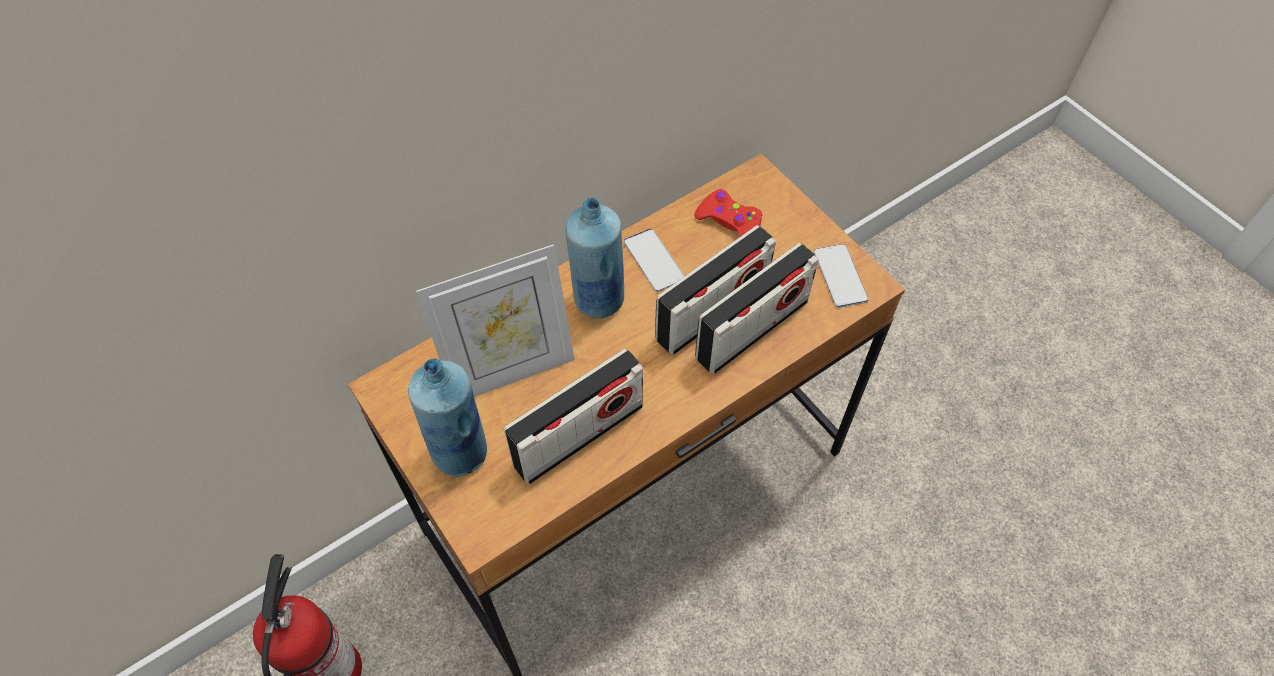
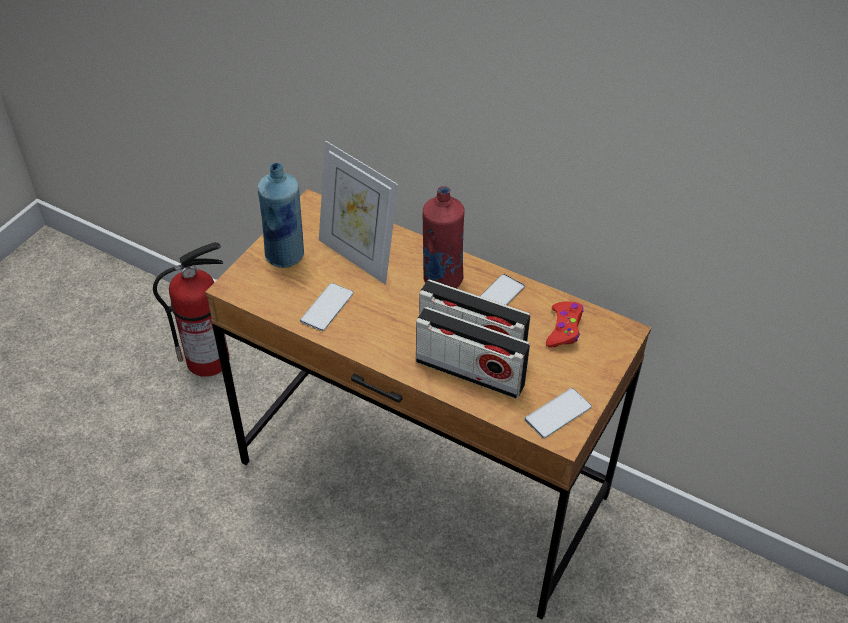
camera: 65 degrees right, 10 degrees down
(578, 435) = (327, 307): radio -> phone
(598, 300) = (442, 279): blue bottle -> red bottle

